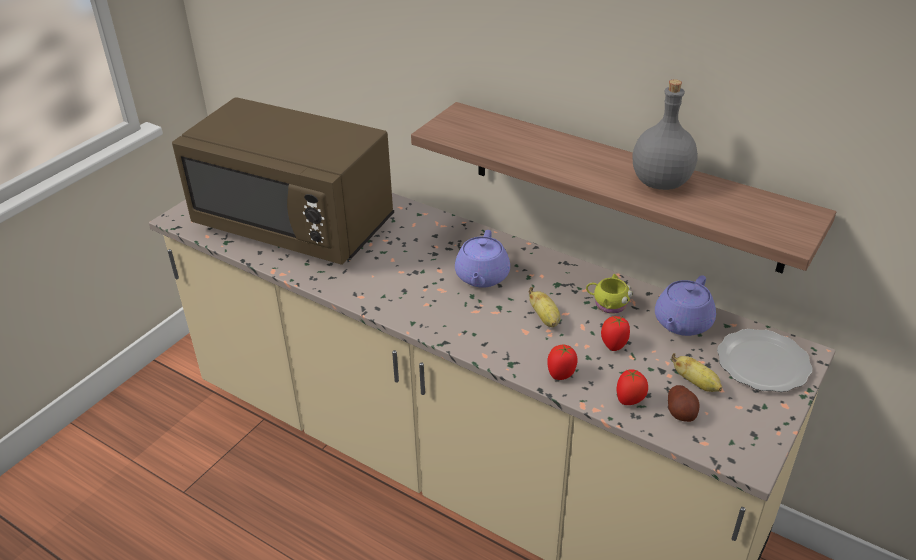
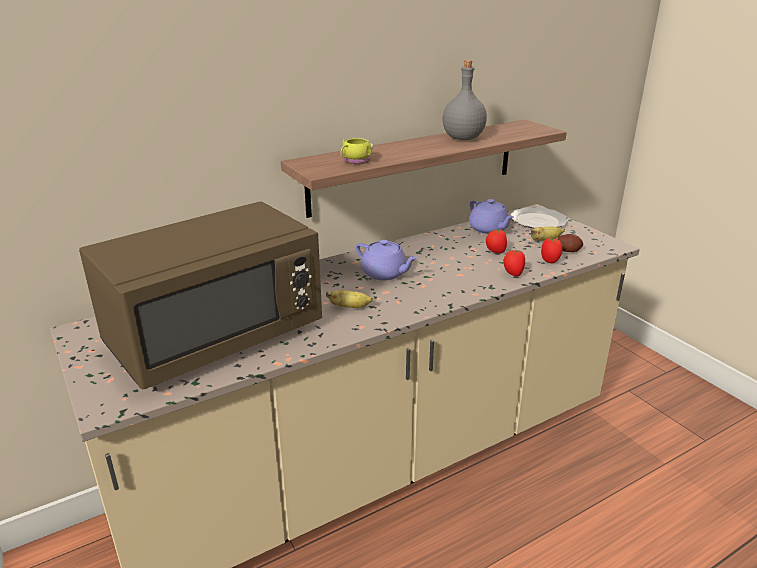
camera: 65 degrees left, 10 degrees down
(545, 318) = (452, 265): banana -> banana (350, 307)
(607, 304) = (453, 243): yellow mug -> yellow mug (355, 161)

